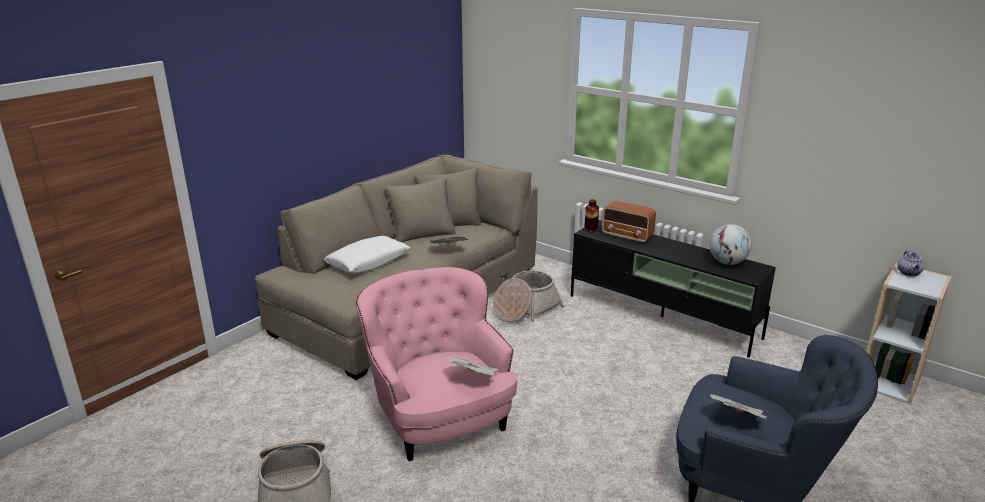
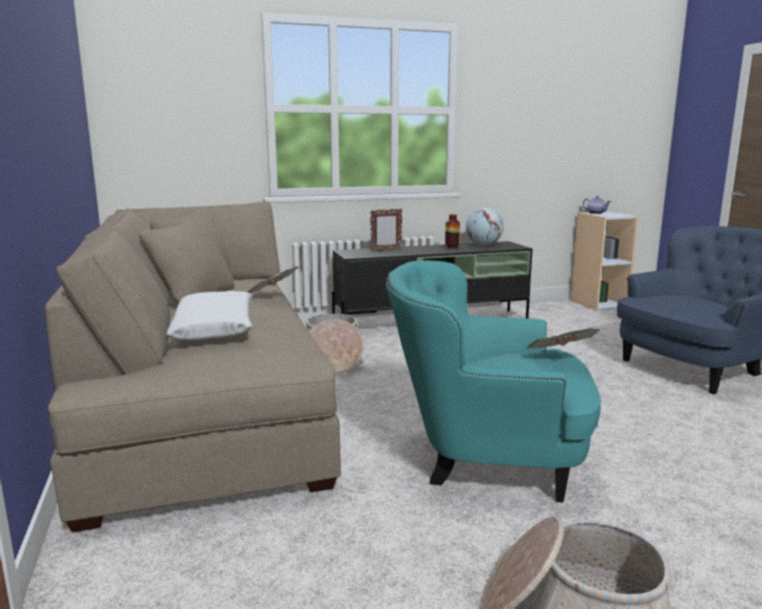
camera: 55 degrees left, 10 degrees down
(439, 417) = (485, 457): pink armchair -> turquoise armchair
(590, 230) = (350, 254): vase -> vase (452, 248)
(627, 236) = (386, 251): radio -> picture frame
(738, 419) = (704, 303): newspaper -> none

